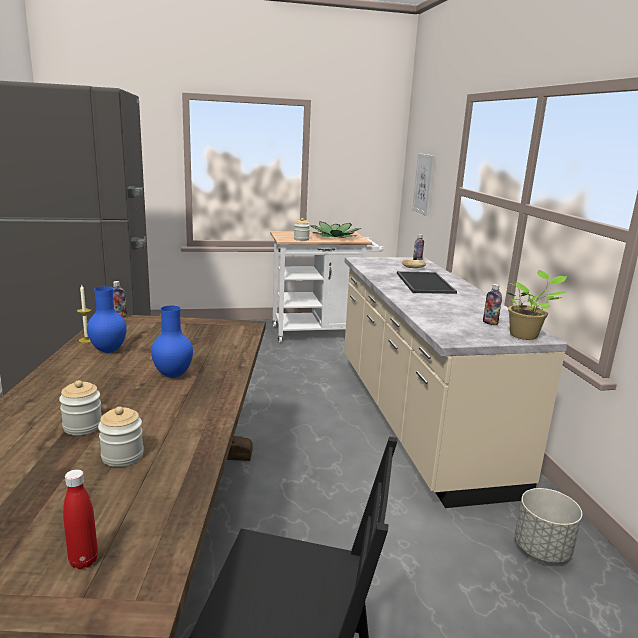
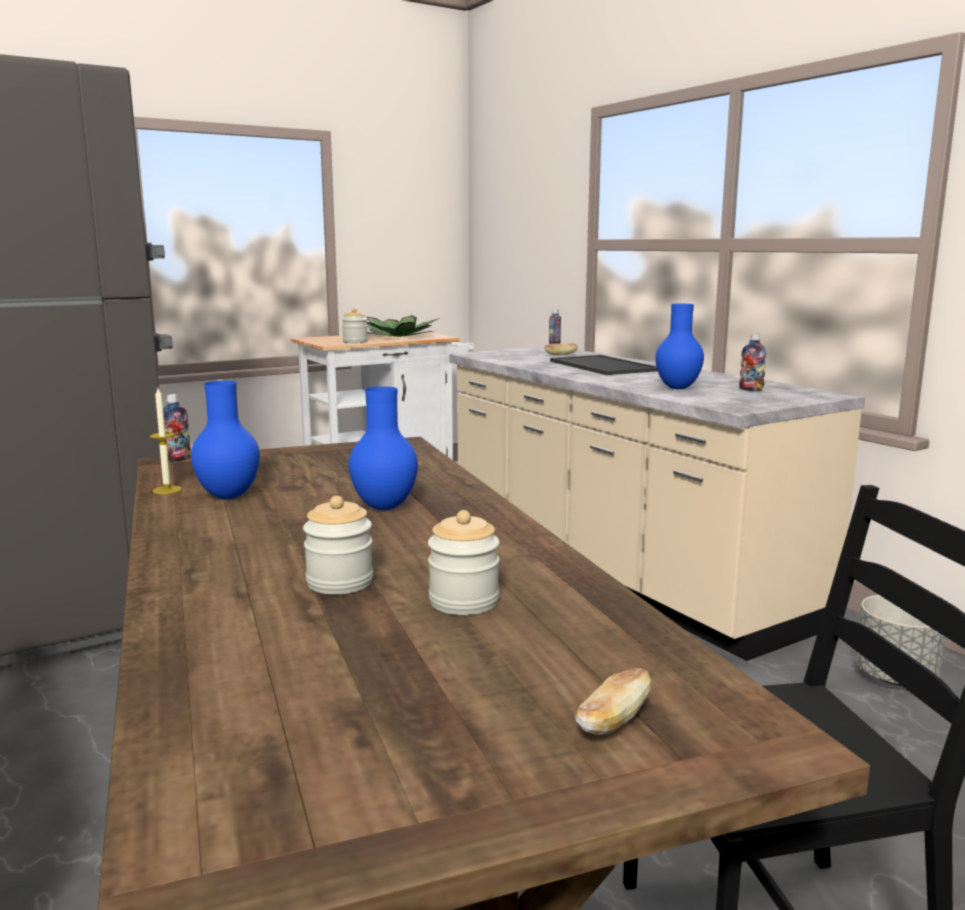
camera: 20 degrees left, 5 degrees down
(83, 561) = (613, 721): red bottle -> bread
(423, 184) = (516, 248): picture -> none
(439, 313) = (677, 388): none -> blue vase
(525, 335) = (810, 395): potted plant -> none

